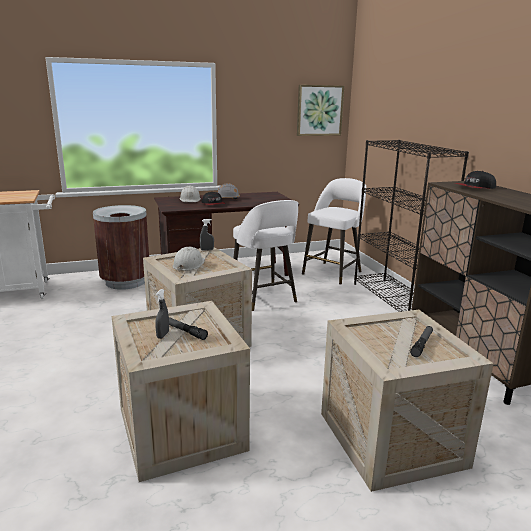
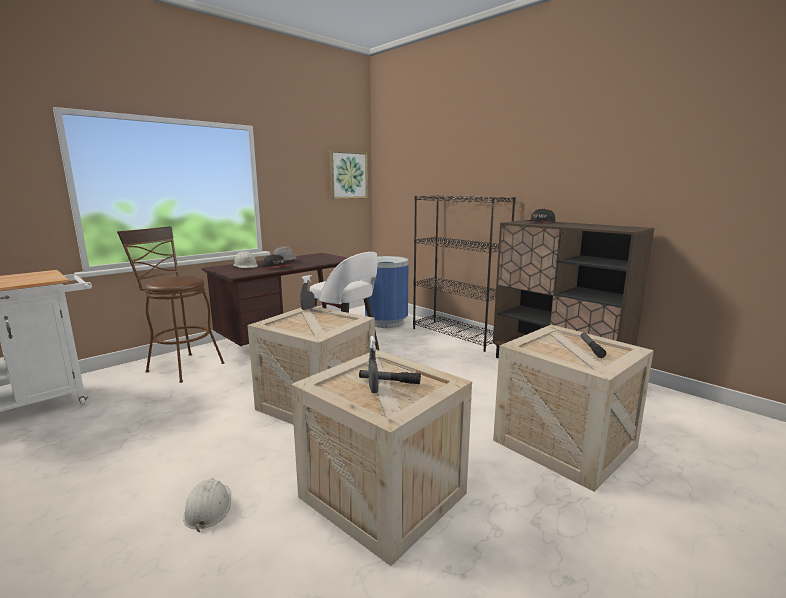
camera: 25 degrees left, 5 degrees down
(125, 282) = (181, 366): brown trash can -> brown stool
(188, 265) = (307, 324): white hard hat -> white hard hat (208, 508)
(333, 272) = (386, 322): white stool -> blue trash can

